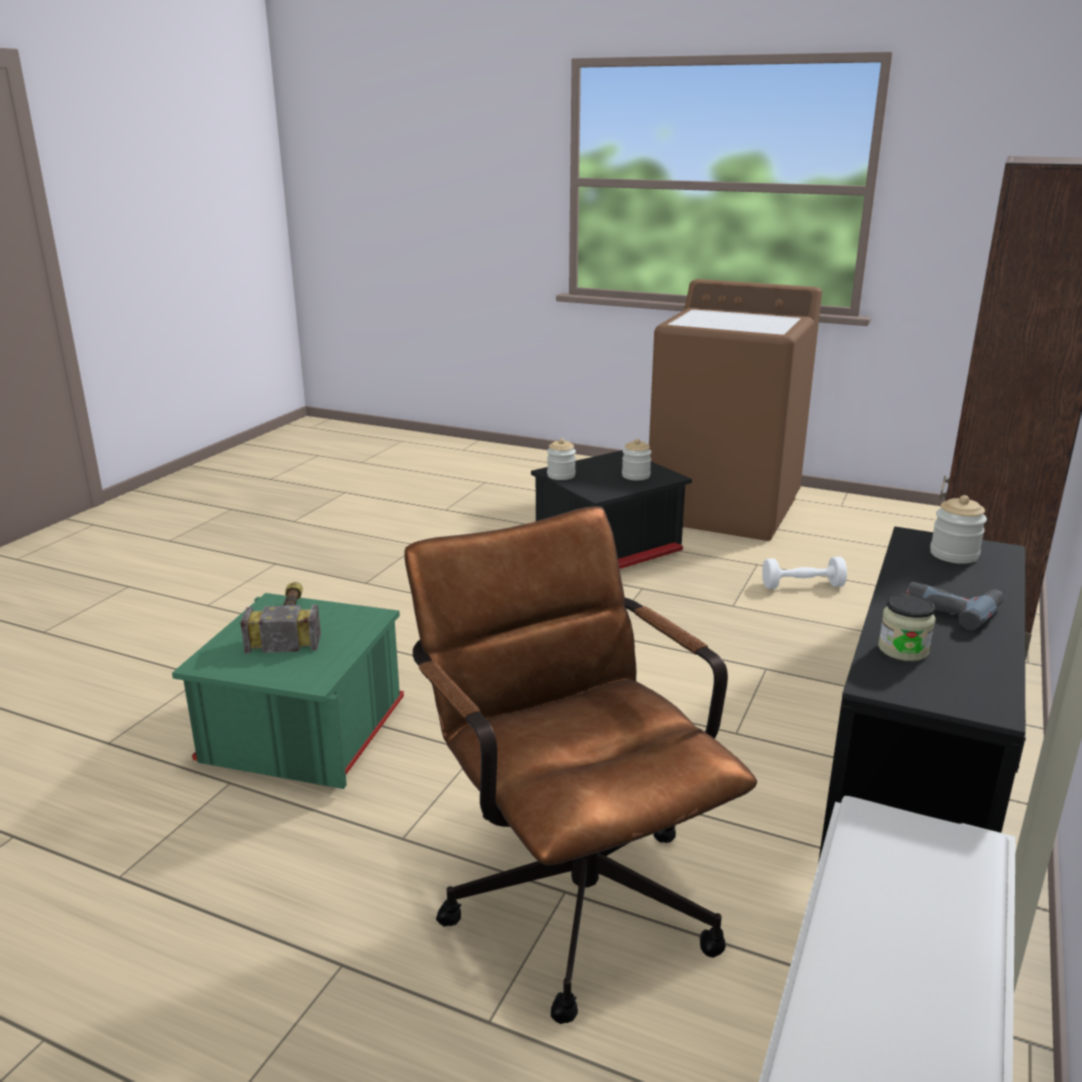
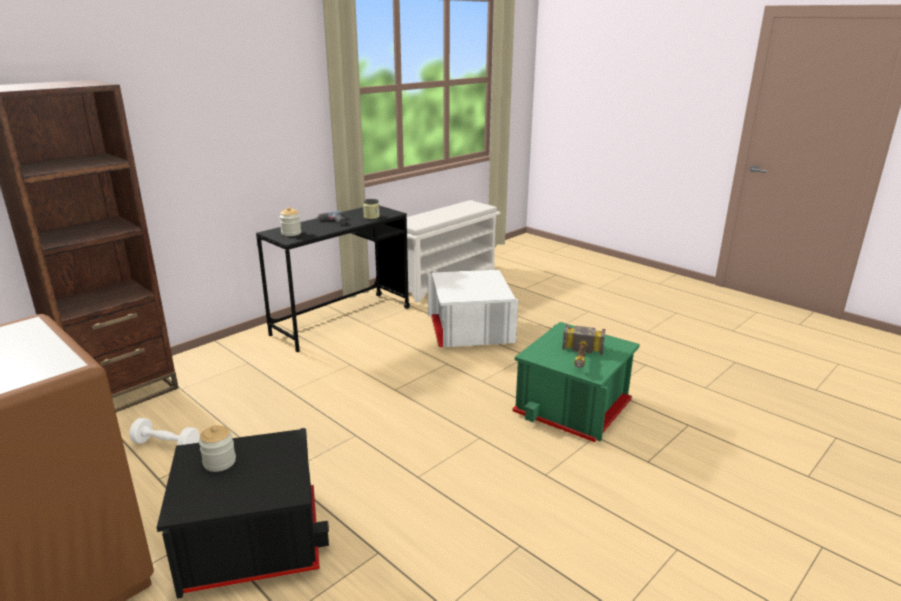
camera: 160 degrees left, 0 degrees up
(561, 475) = (290, 482): jar -> none
(570, 887) = (469, 332): brown office chair -> white storage box

